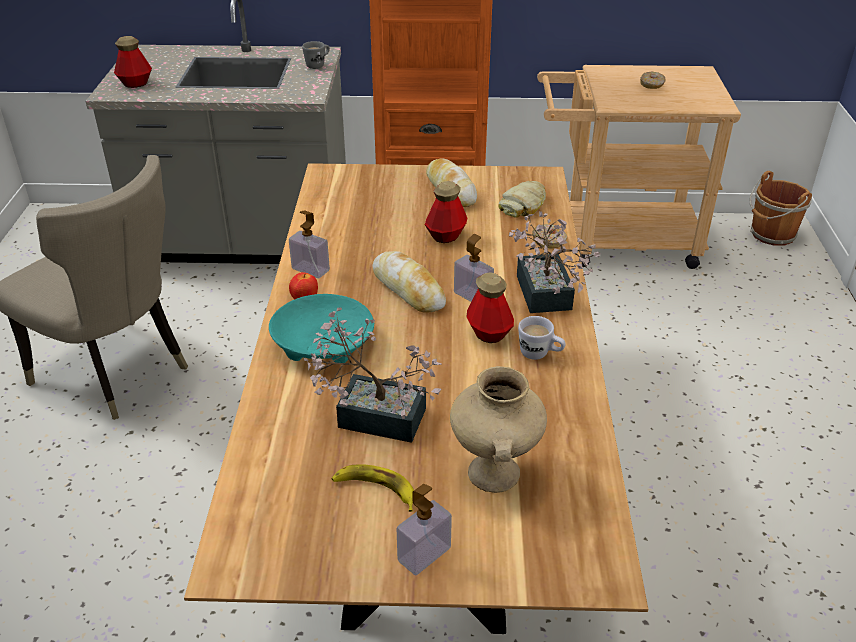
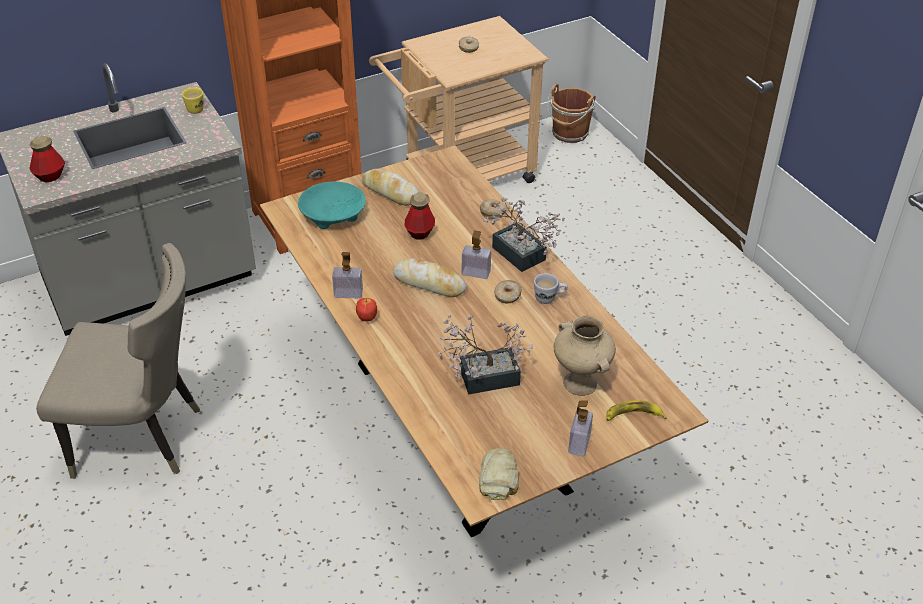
camera: 30 degrees left, 5 degrees up
(318, 65) = (197, 108): grey mug -> yellow mug
(322, 343) = (408, 344): turquoise bowl -> turquoise bowl (332, 214)
(375, 489) = (523, 421): banana -> banana (633, 415)
(489, 333) = (507, 296): bottle -> donut
(524, 205) = (453, 188): bread -> bread (499, 477)

